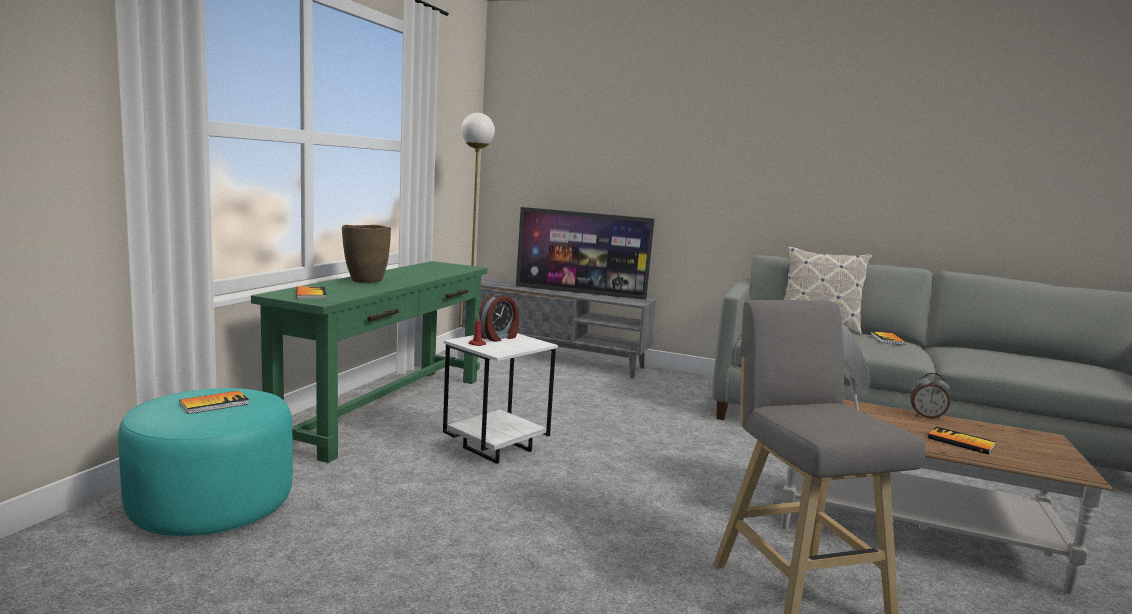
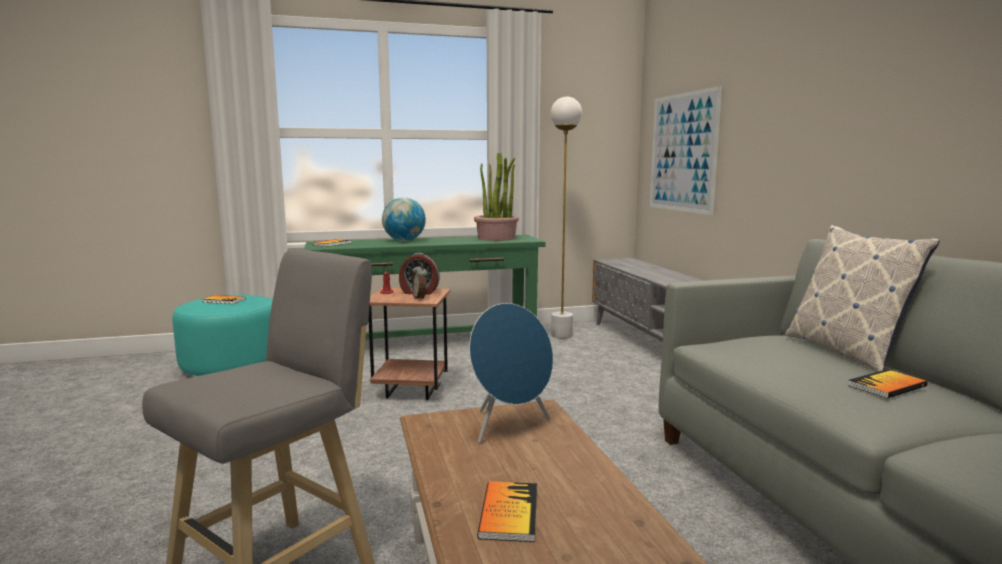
camera: 55 degrees right, 0 degrees up
(365, 280) = (404, 241): brown vase -> globe
(434, 268) = (496, 238): none -> potted plant
(495, 449) = (411, 390): white side table -> brown side table
(558, 176) = (682, 152): none -> picture
(580, 293) = (674, 278): television -> none
(926, 416) = (601, 478): alarm clock -> alarm clock (420, 298)

